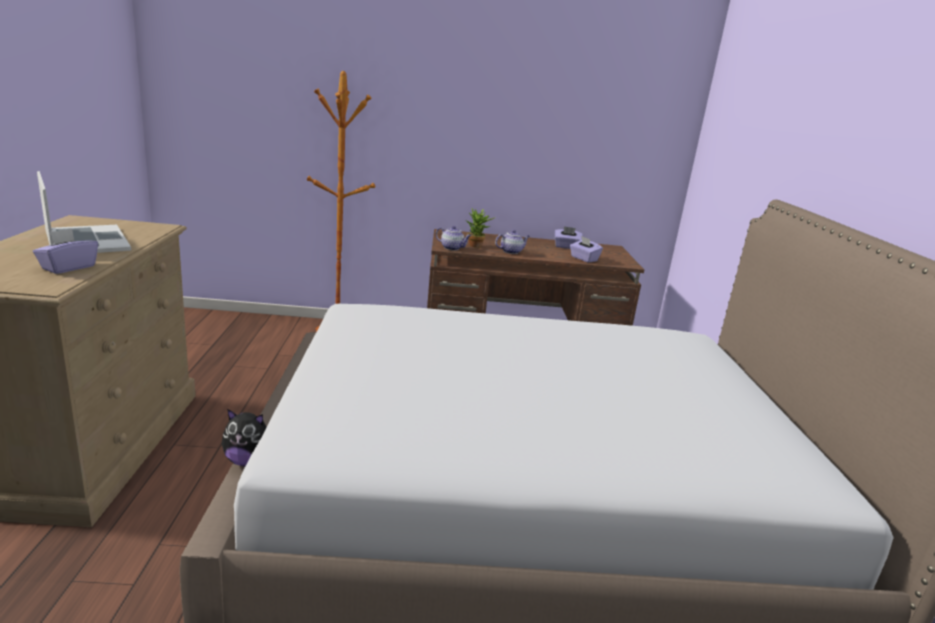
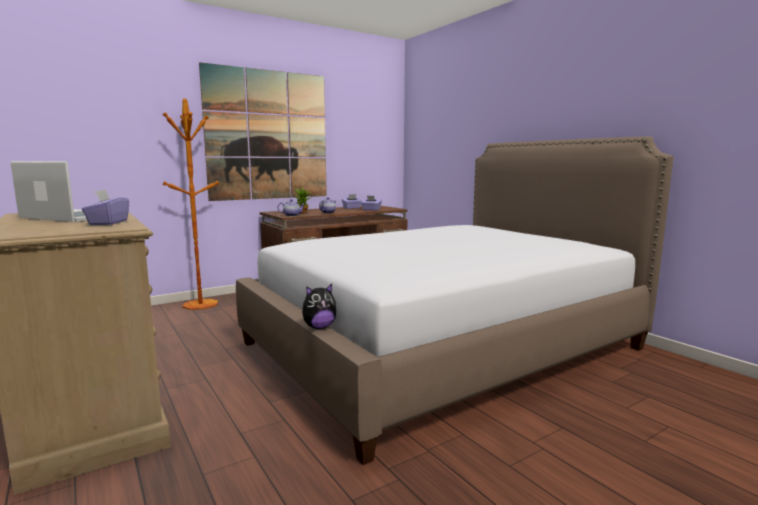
camera: 30 degrees left, 10 degrees down
(463, 125) = (268, 135): none -> picture

